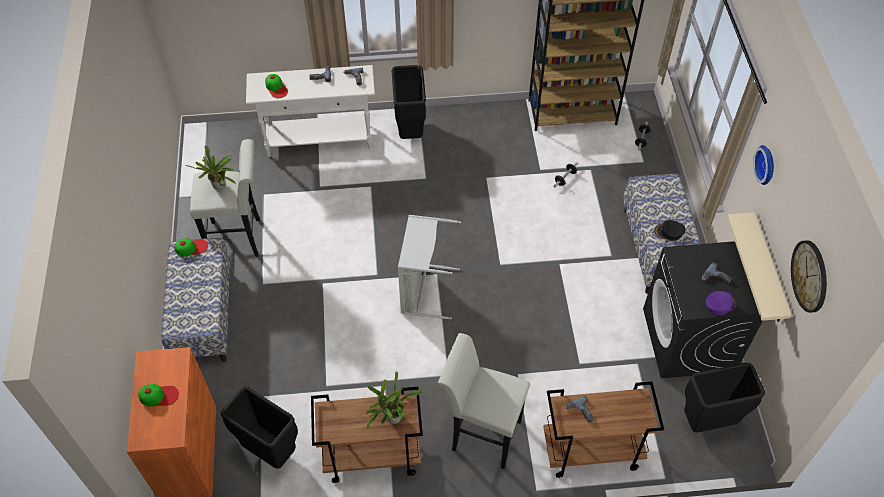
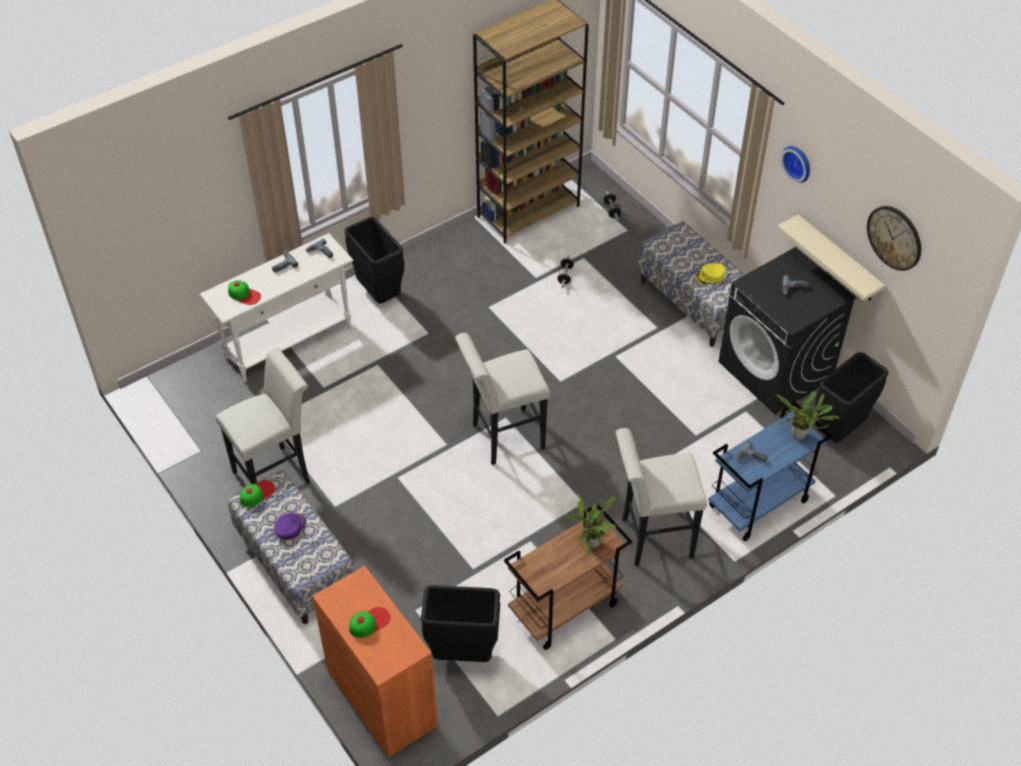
camera: 30 degrees left, 5 degrees down
(220, 187) = (259, 415): potted plant -> potted plant (800, 435)
(422, 290) = (502, 438): grey laundry basket -> white stool
(591, 451) = (758, 505): brown cart -> blue cart
(669, 232) = (710, 276): black cap -> yellow cap
(719, 304) = (812, 308): purple cap -> purple cap (290, 527)

